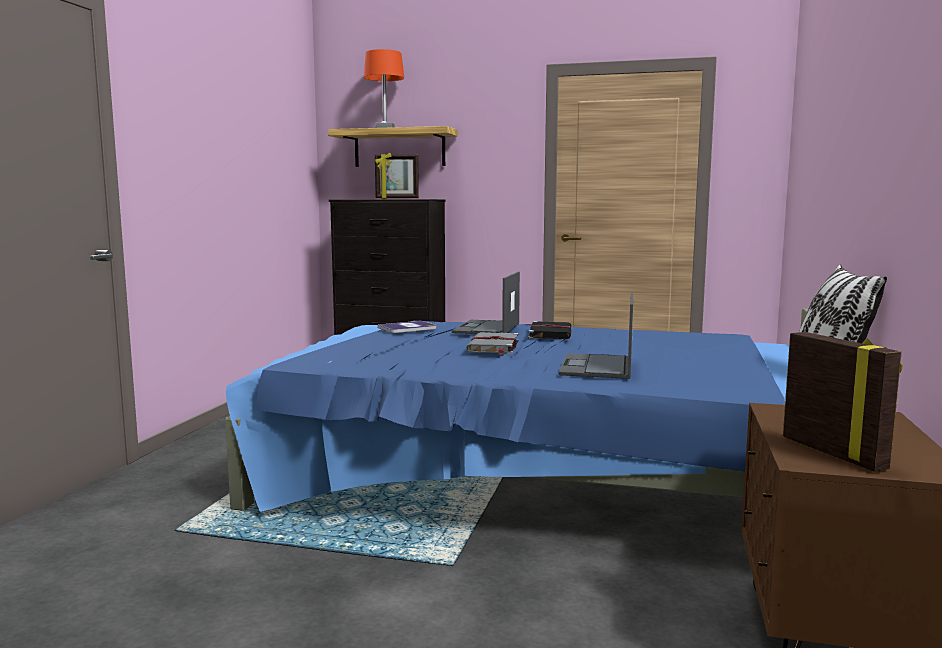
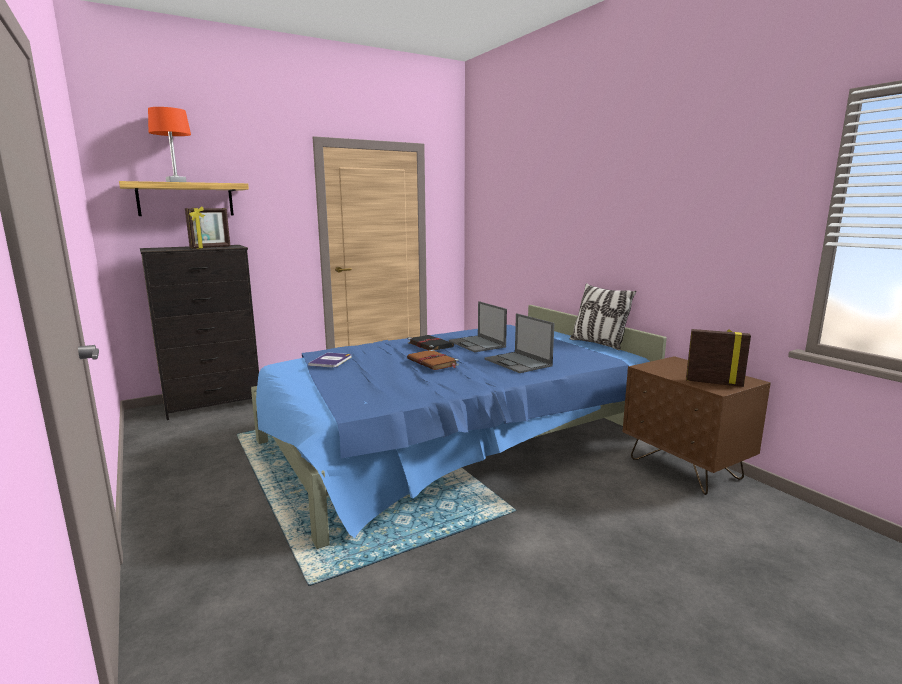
camera: 45 degrees left, 5 degrees up
(487, 328) = (384, 349): laptop -> laptop (477, 344)
(493, 346) = (433, 362): grey book -> brown book

